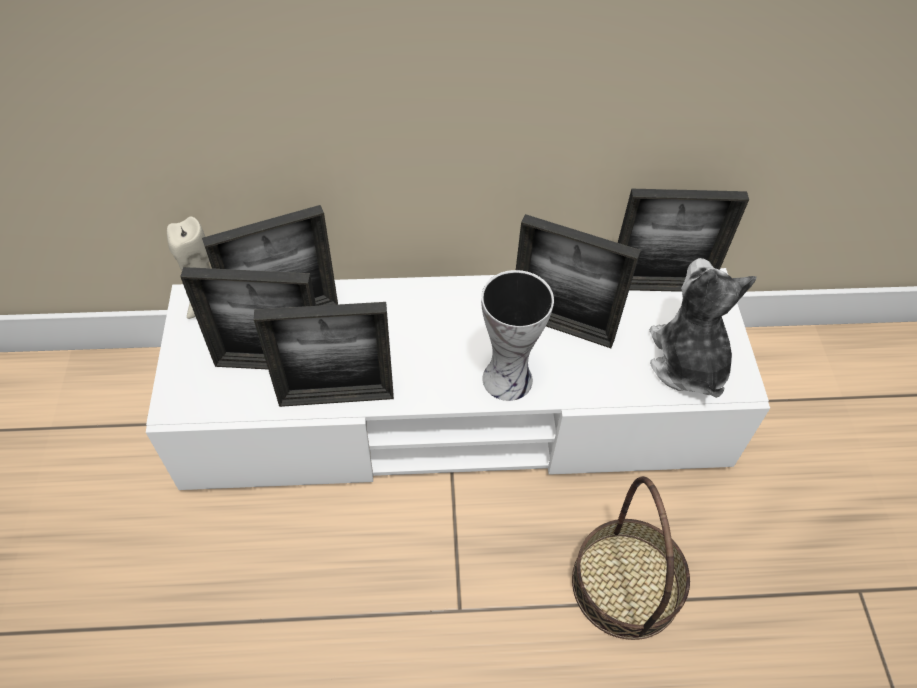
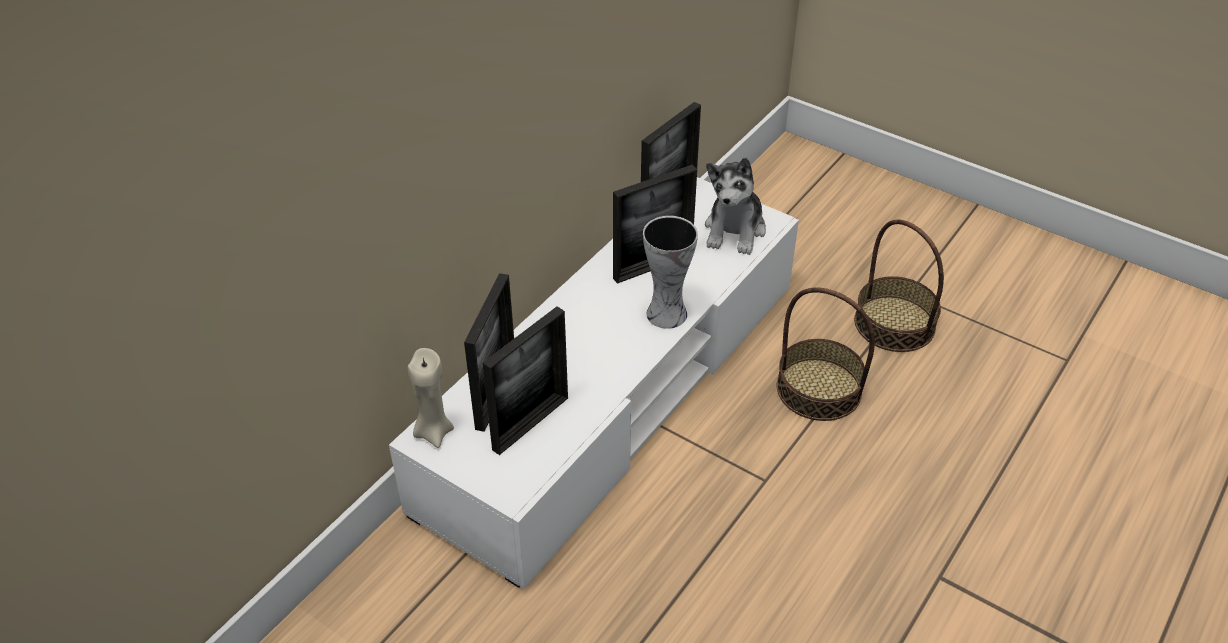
camera: 50 degrees left, 10 degrees down
(336, 398) = (596, 403): picture frame -> none
(687, 361) = (735, 230): plush toy -> plush toy turned 105 degrees counterclockwise
(796, 603) = (894, 323): none -> basket

